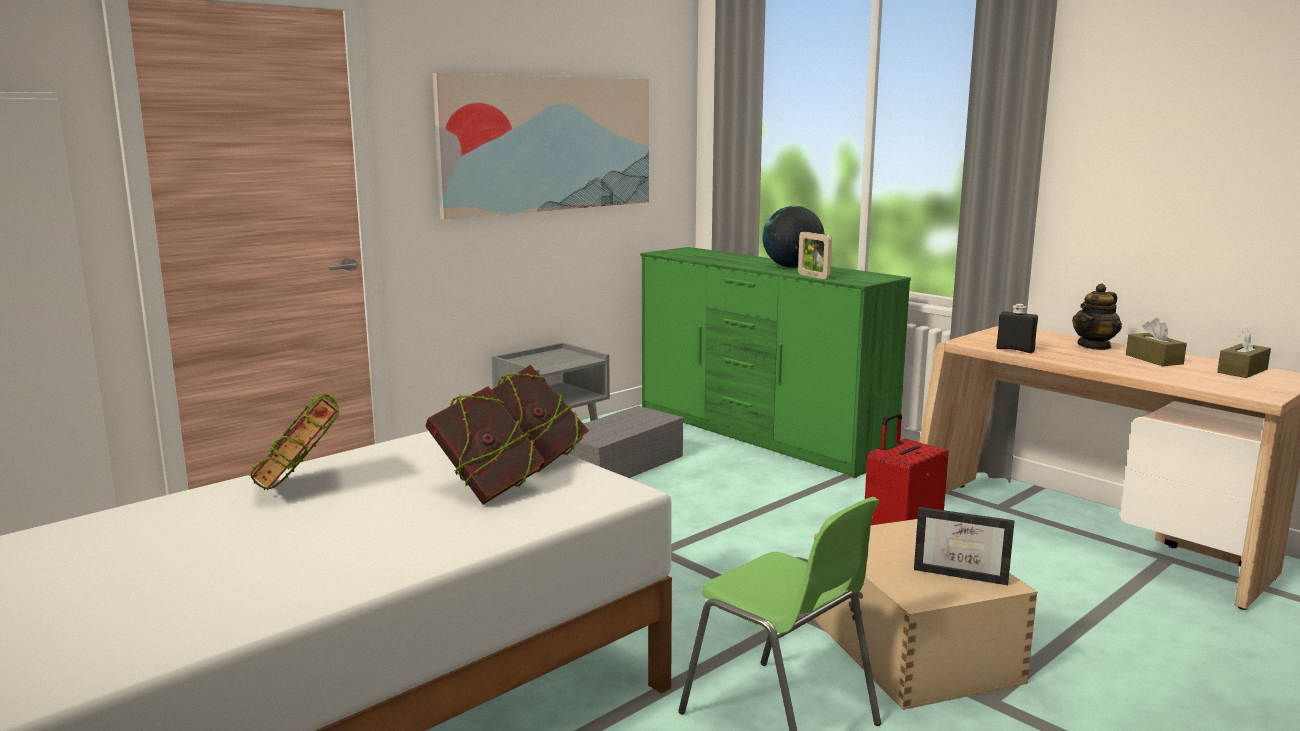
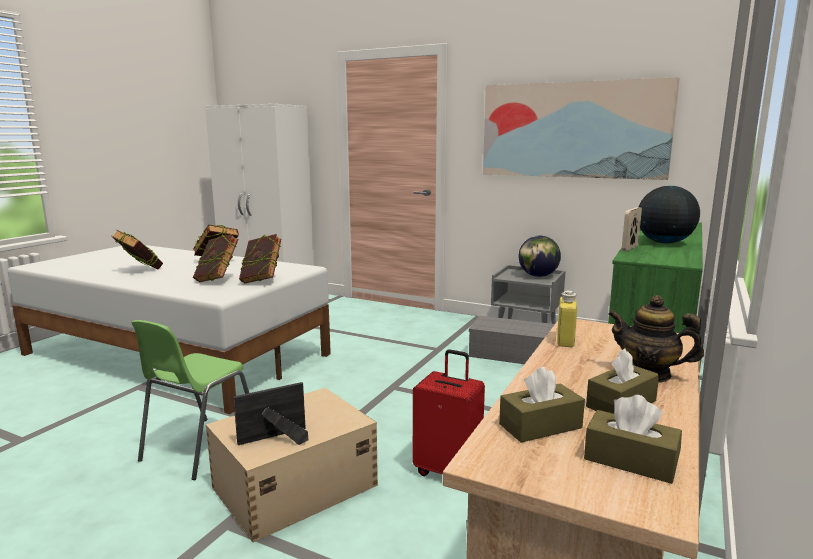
camera: 70 degrees right, 0 degrees up
(276, 562) = (140, 271): none -> book
(557, 357) = (538, 276): none -> globe
(963, 573) = (272, 439): picture frame -> picture frame turned 60 degrees clockwise
(1015, 350) = (565, 340): black bottle -> yellow bottle
(1201, 378) = (540, 426): none -> brown tissue box

